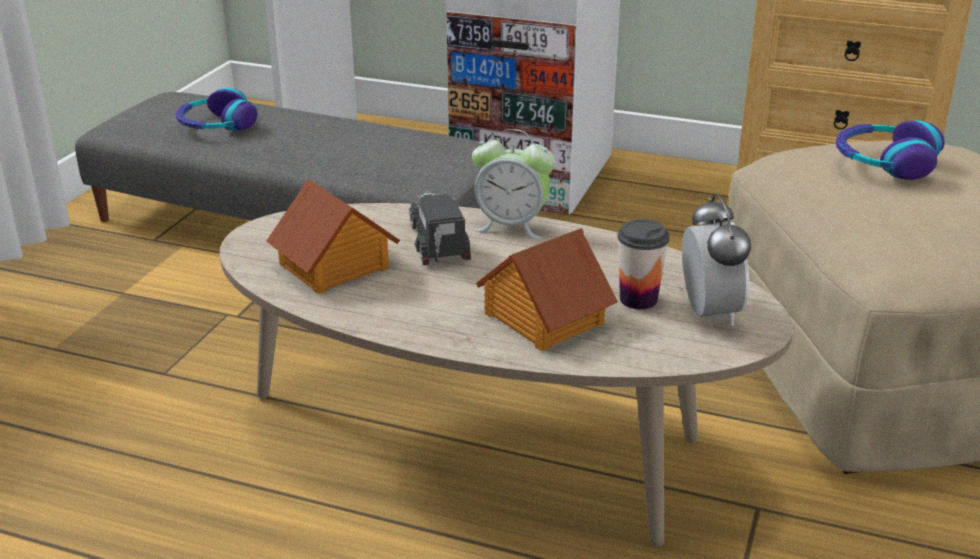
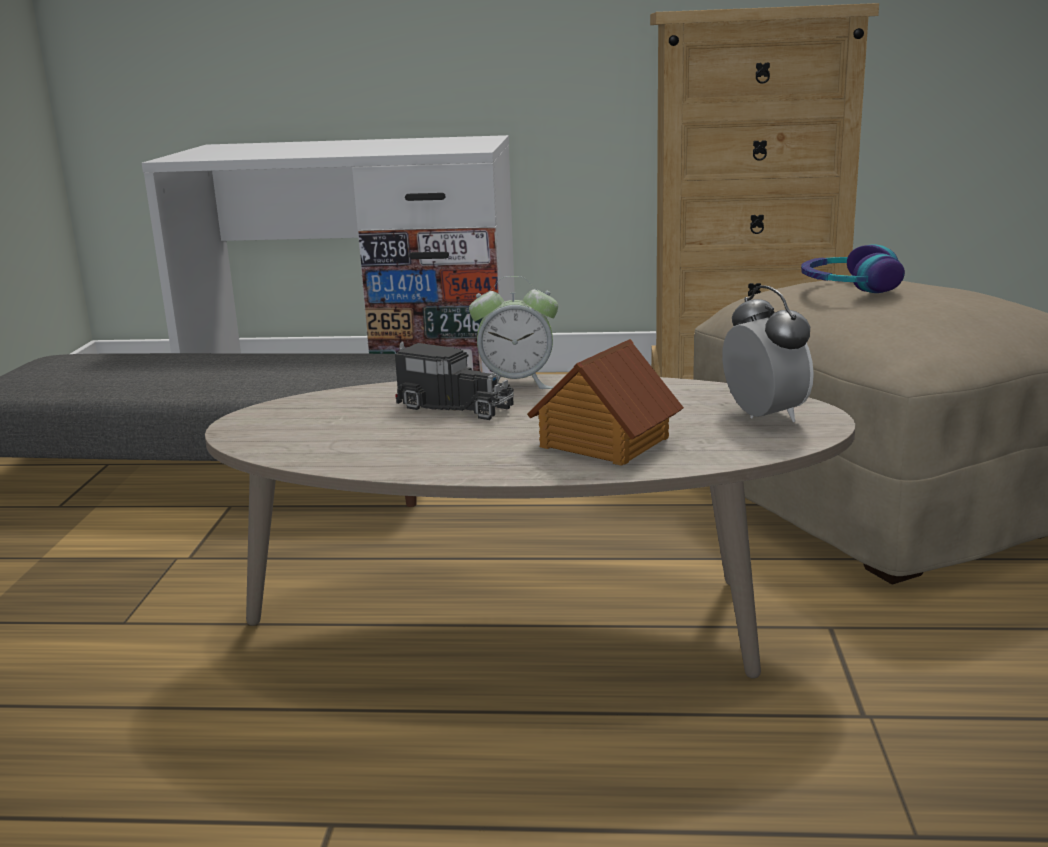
camera: 15 degrees left, 10 degrees down
(216, 125) = (120, 372): headphones -> none
(334, 266) = (349, 435): toy house -> none
(437, 245) = (450, 406): toy truck -> toy truck turned 150 degrees clockwise
(638, 299) = (687, 416): cup -> none

